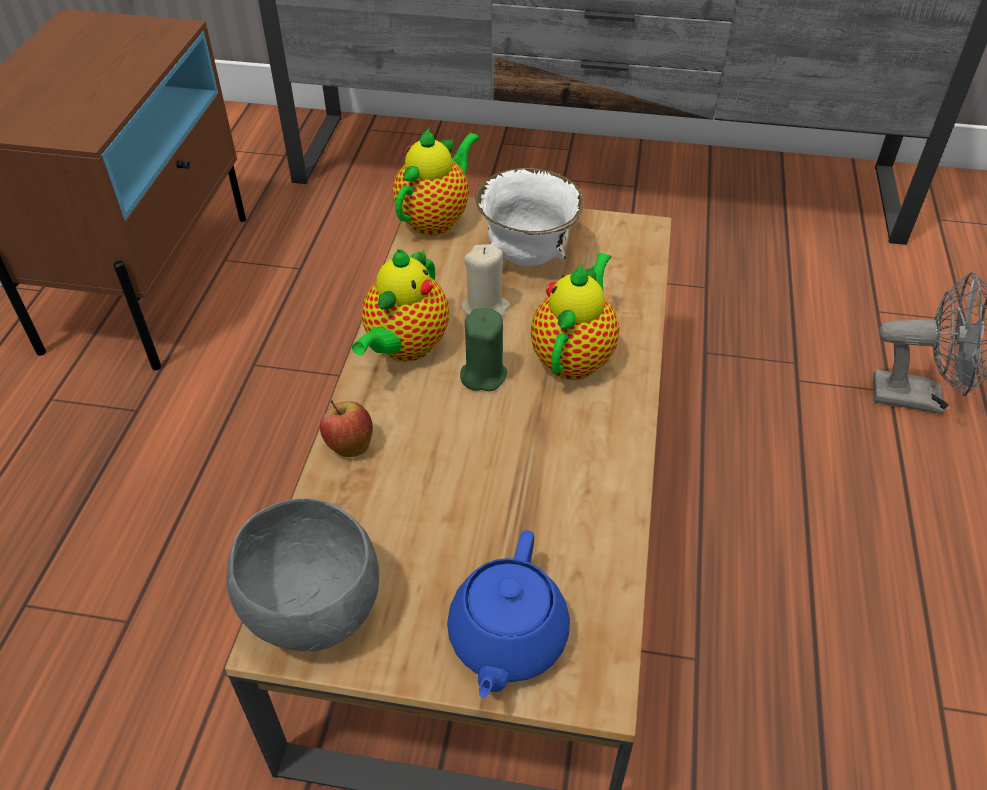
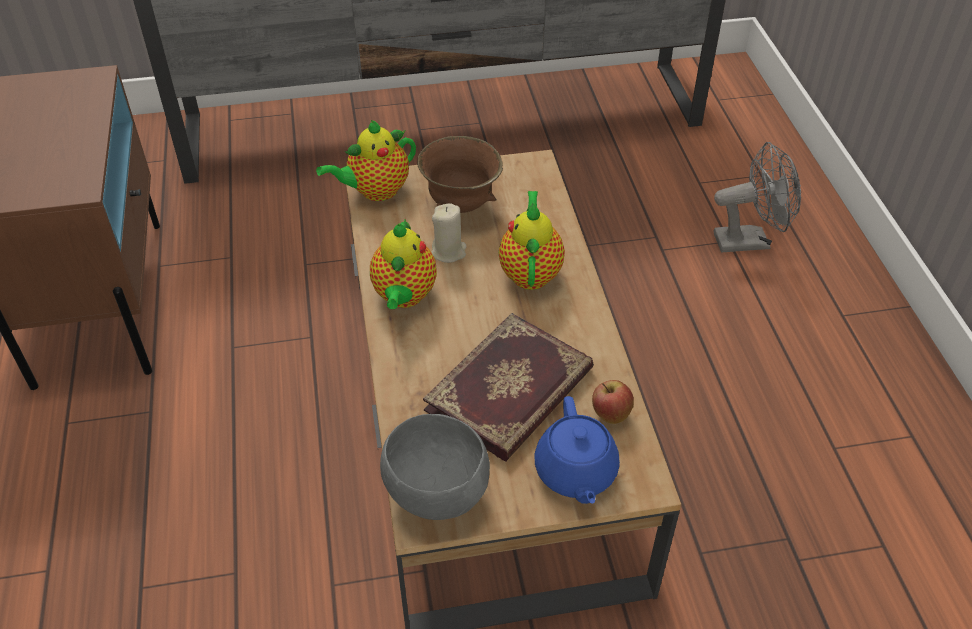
camera: 20 degrees left, 0 degrees up
(349, 446) = (401, 378): apple -> apple (610, 414)
(436, 219) = (375, 191): teapot -> teapot turned 135 degrees counterclockwise
(476, 501) = (511, 391): none -> book
(483, 375) = (472, 302): green candle -> none
(527, 257) = (460, 206): white bowl -> brown bowl

